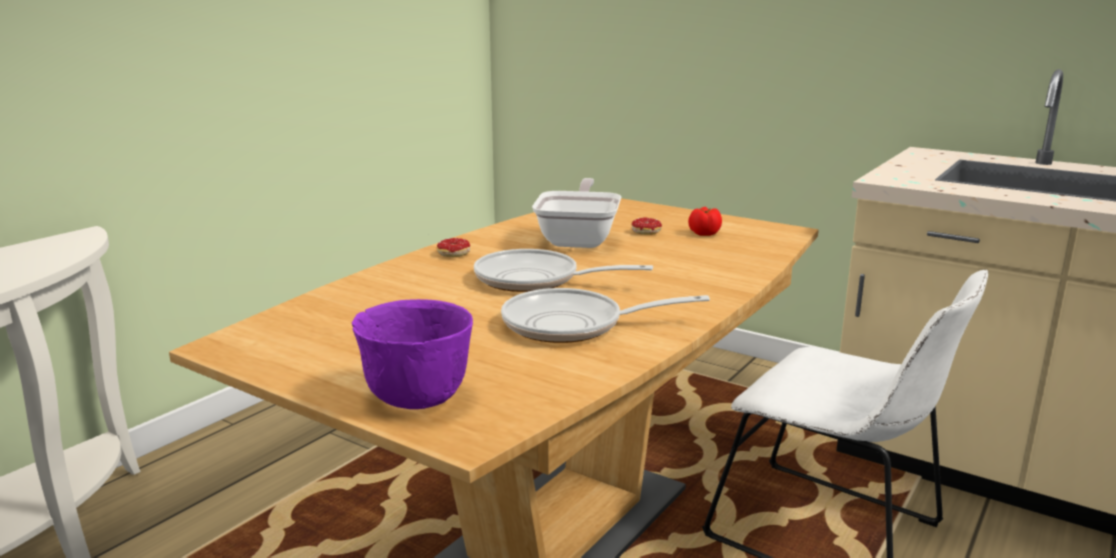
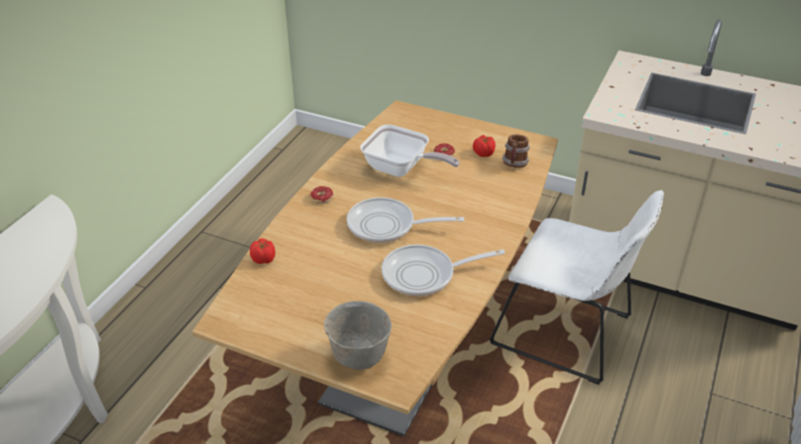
camera: 10 degrees left, 20 degrees up
(333, 296) = (264, 259): none -> tomato
(415, 398) = (358, 357): purple bowl -> grey bowl
(579, 239) = (401, 169): frying pan -> frying pan turned 120 degrees clockwise
(749, 244) = (515, 164): none -> mug

